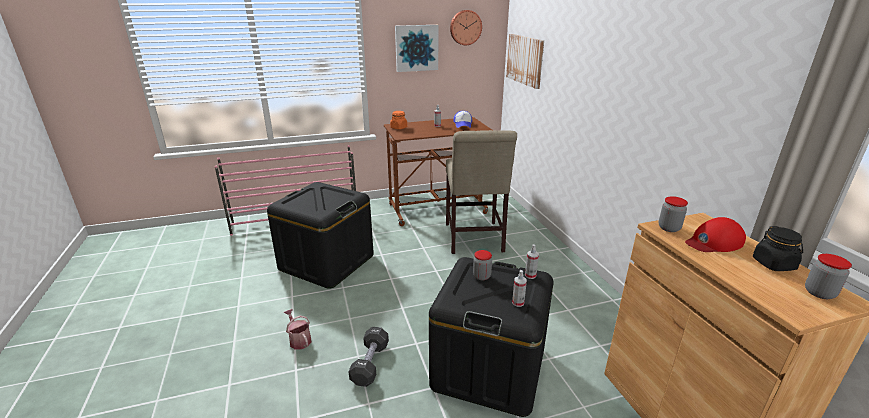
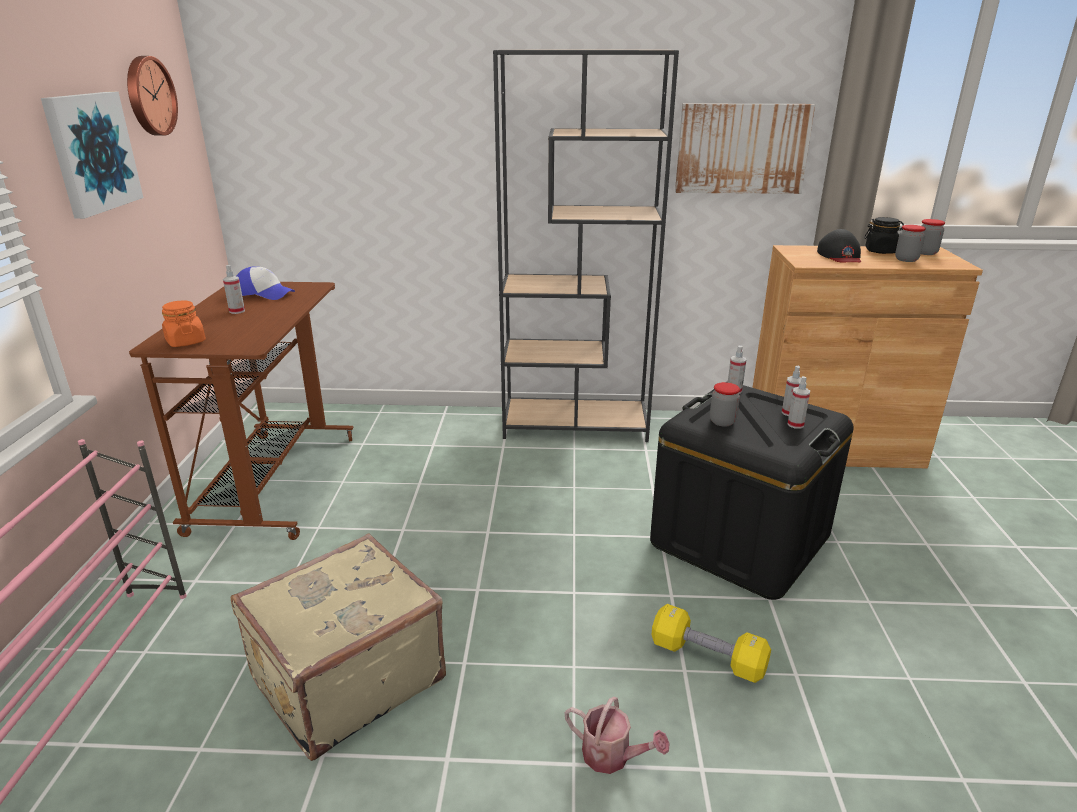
camera: 70 degrees left, 0 degrees up
(299, 340) = (612, 756): watering can -> watering can turned 135 degrees counterclockwise
(326, 262) = (345, 678): black storage box -> beige suitcase
(370, 364) = (707, 657): black dumbbell -> yellow dumbbell
(474, 239) = (423, 472): beige chair -> none
(500, 306) = (795, 424): none -> spray bottle
(525, 60) = (293, 147): picture -> picture (742, 149)
(572, 275) = (576, 424): none -> bookcase
(669, 228) = (809, 261): jar -> jar (906, 259)
(713, 242) = (840, 256): red cap -> black cap

